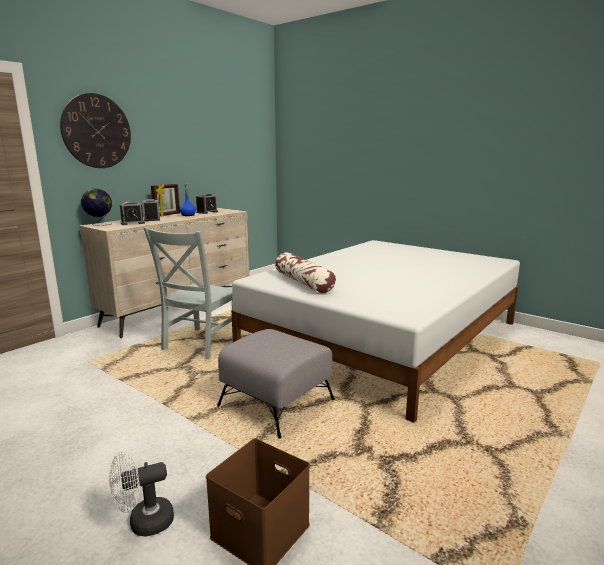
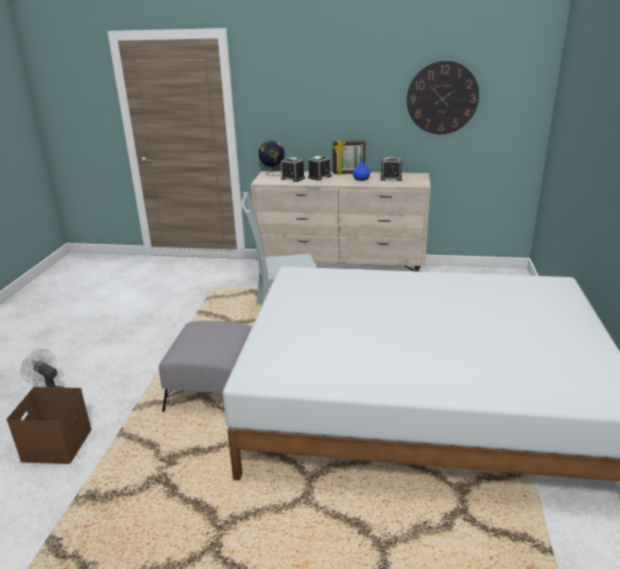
camera: 60 degrees right, 10 degrees up
(96, 131) = (287, 84): wall clock -> wall clock (442, 98)
(303, 282) = (309, 296): pillow -> none

